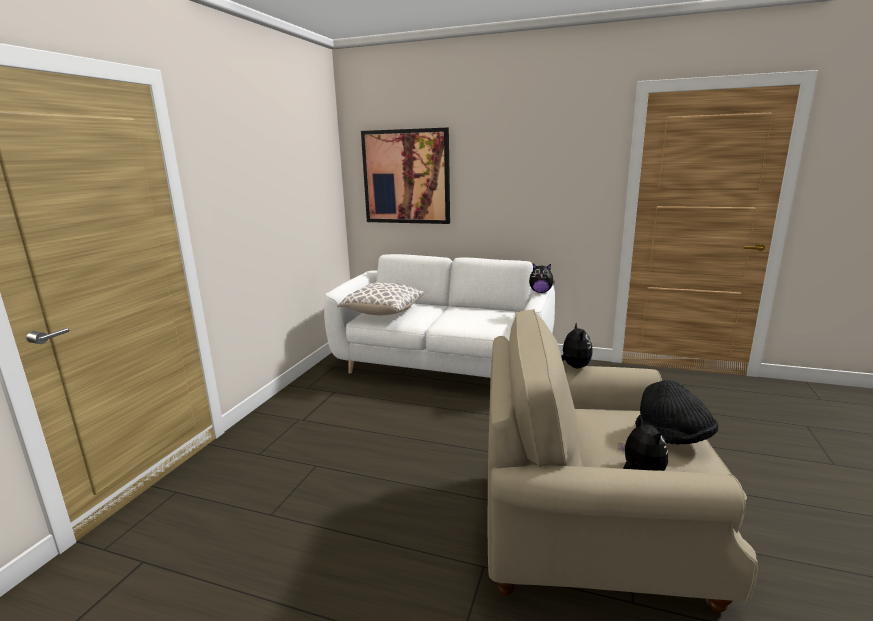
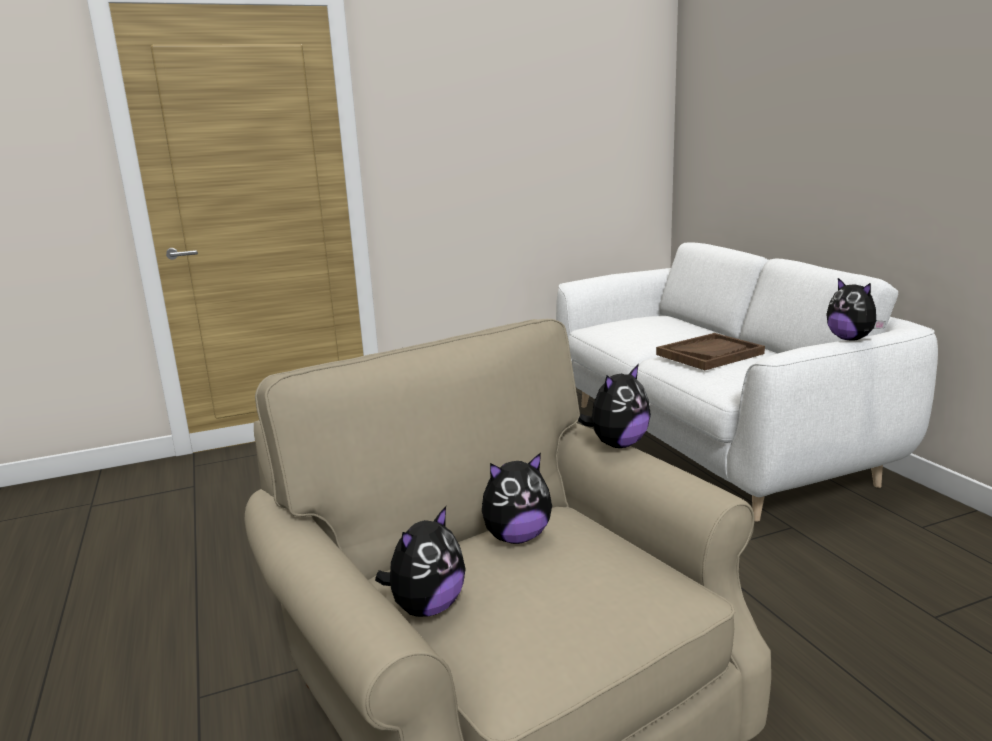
camera: 50 degrees right, 0 degrees up
(382, 312) = (625, 325): pillow -> none
(406, 177) = (745, 114): picture -> none
(460, 316) = (709, 354): none -> brown tray
(599, 428) = (516, 537): none -> plush toy
(673, 438) = (573, 603): black hat -> none

